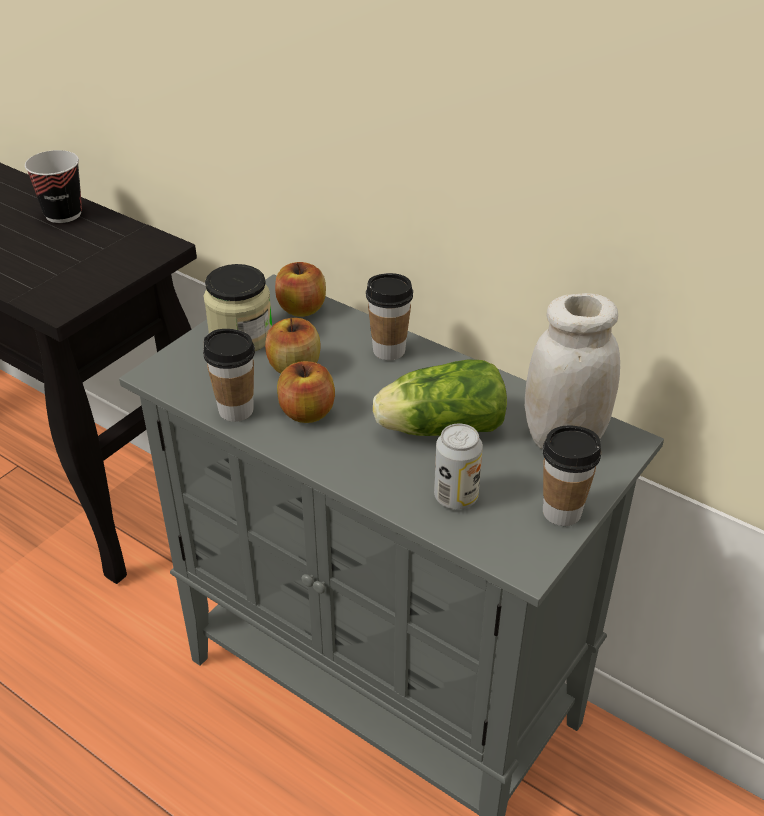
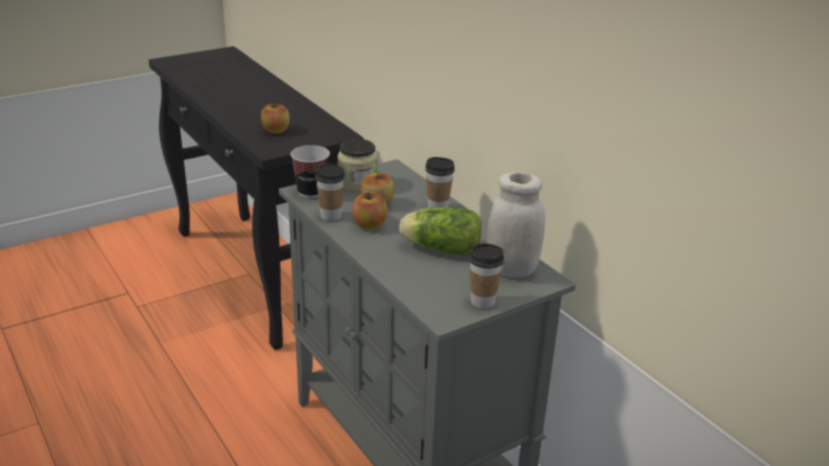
camera: 20 degrees right, 10 degrees down
(63, 214) = (299, 110): cup -> cup (311, 192)
(302, 309) = (401, 178): apple -> apple (276, 130)
(456, 497) = (425, 280): can -> none

